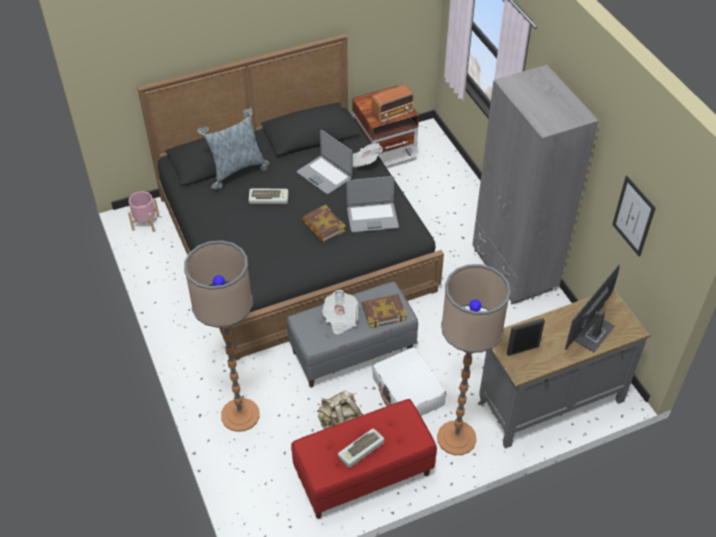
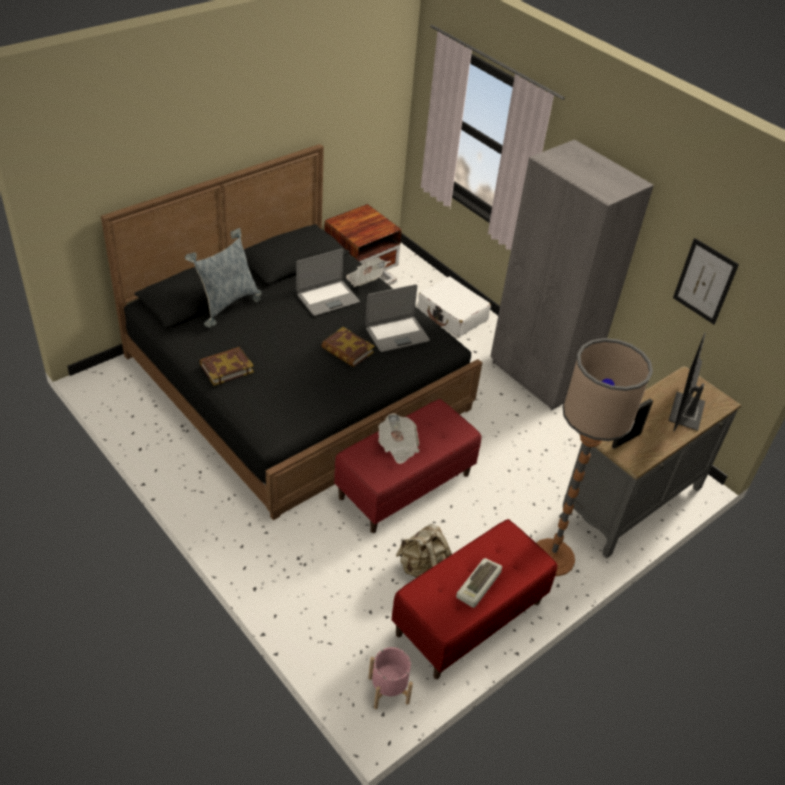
camera: 20 degrees left, 5 degrees down
(145, 223) = (114, 384): pink planter -> pink planter (388, 690)
(240, 415) = (303, 579): floor lamp -> none
(269, 198) = (274, 329): keyboard -> none
(325, 175) = (327, 298): laptop -> laptop turned 60 degrees counterclockwise
(352, 351) = (404, 485): grey bench -> red bench
(383, 312) = (442, 432): book -> book (226, 368)
(393, 113) = (374, 231): radio -> none
(408, 392) = (481, 518): white suitcase -> white suitcase (452, 315)

